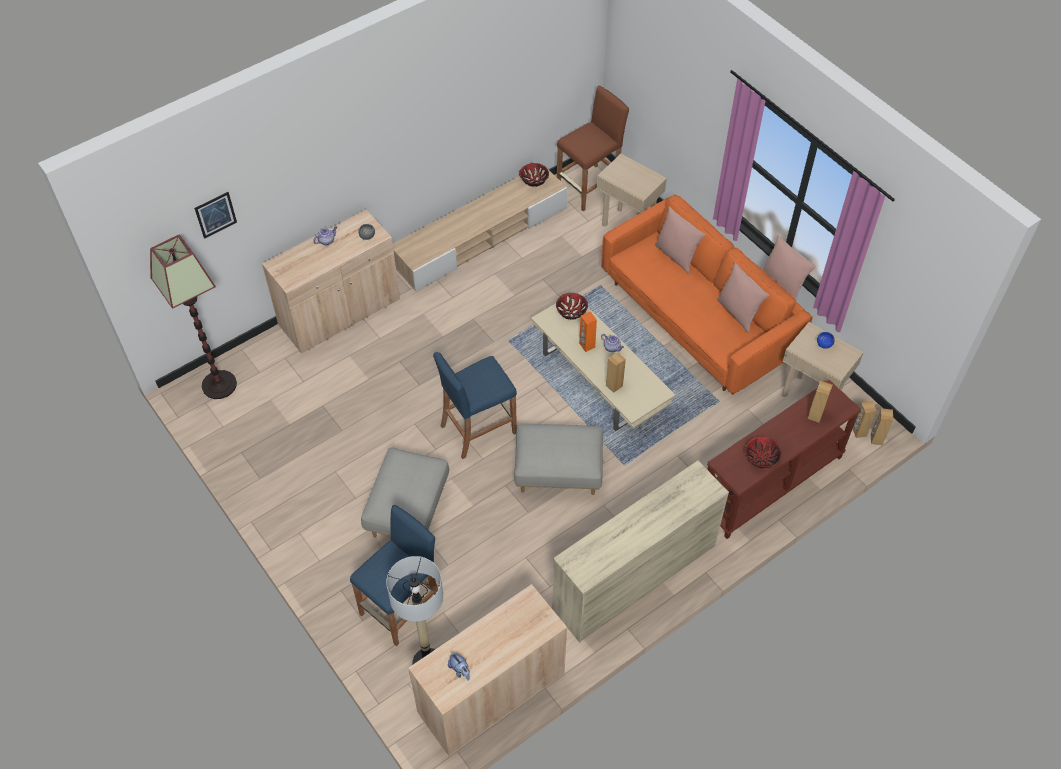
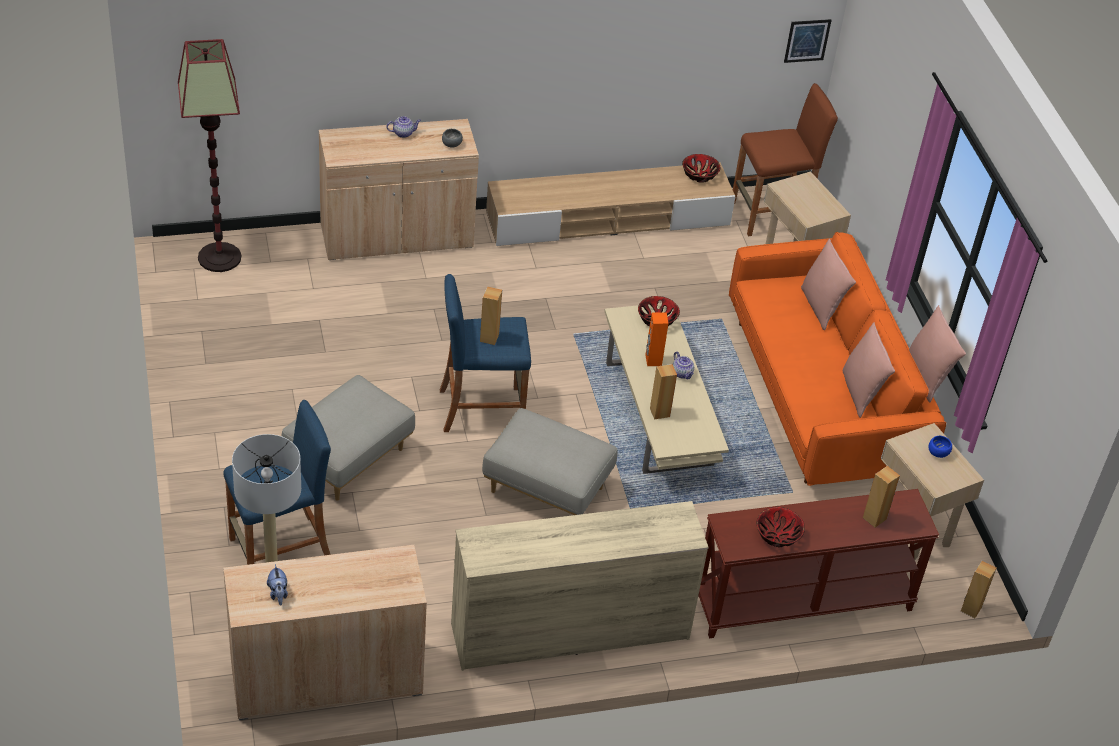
camera: 20 degrees right, 10 degrees down
(215, 214) = (278, 41): picture -> picture (807, 40)
(859, 432) = (952, 592): brown speaker -> brown speaker (489, 337)

